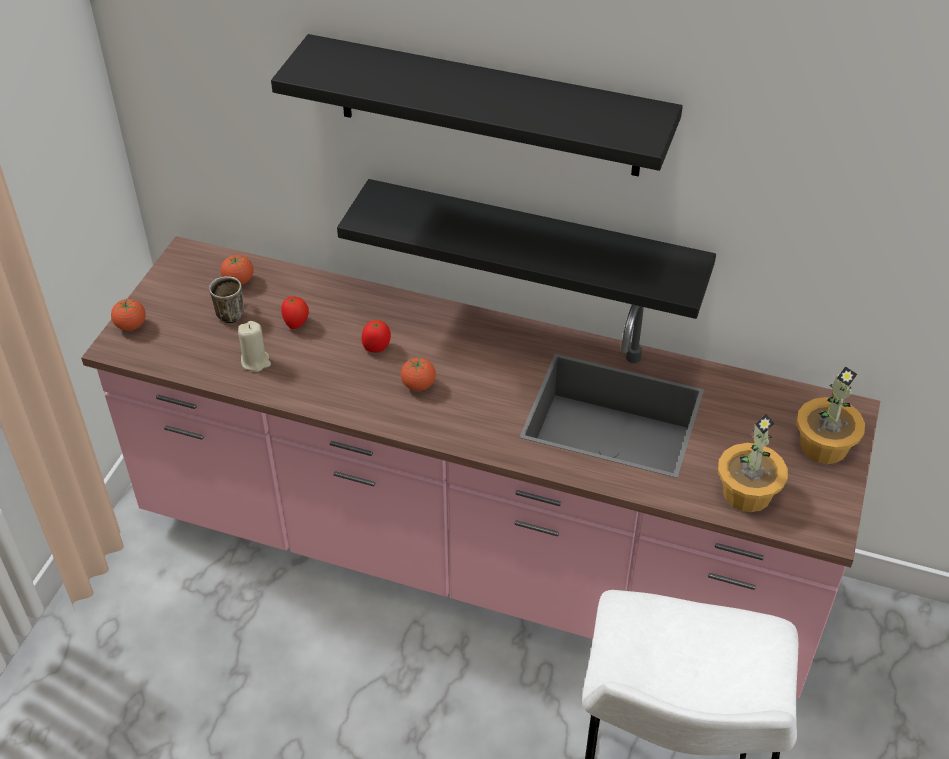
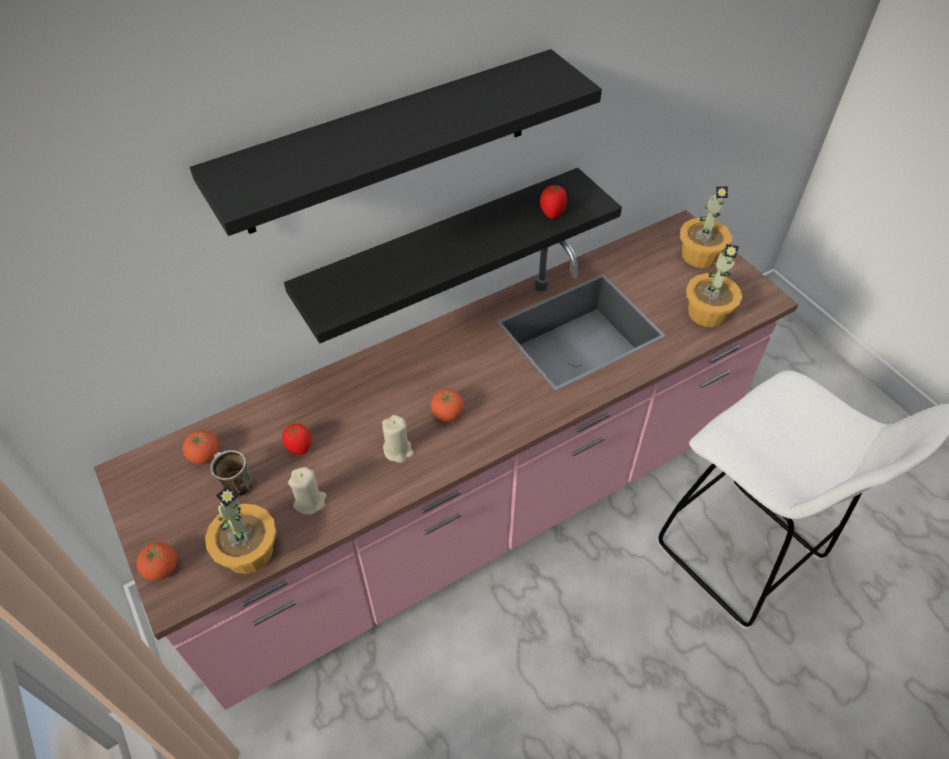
camera: 50 degrees left, 5 degrees up
(184, 357) = (248, 551): none -> potted plant
(351, 379) = (398, 450): none -> beige candle
(377, 347) = (382, 414): tomato -> tomato (552, 213)

